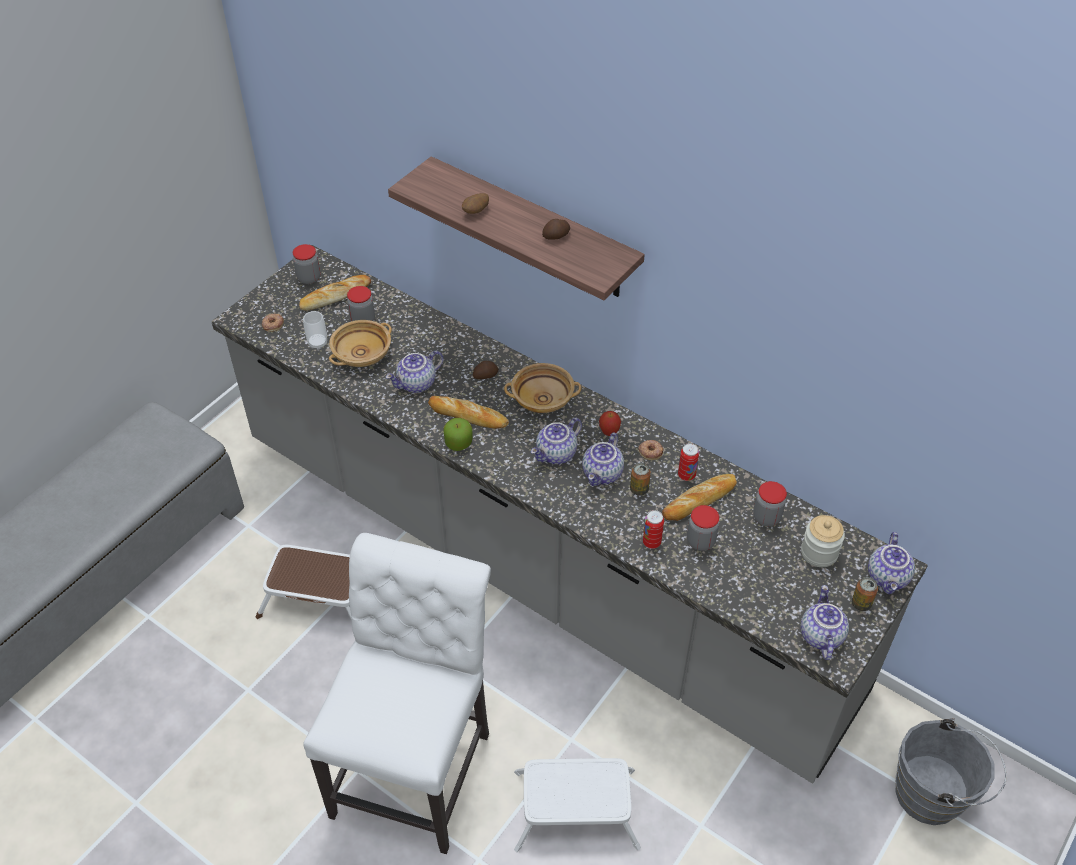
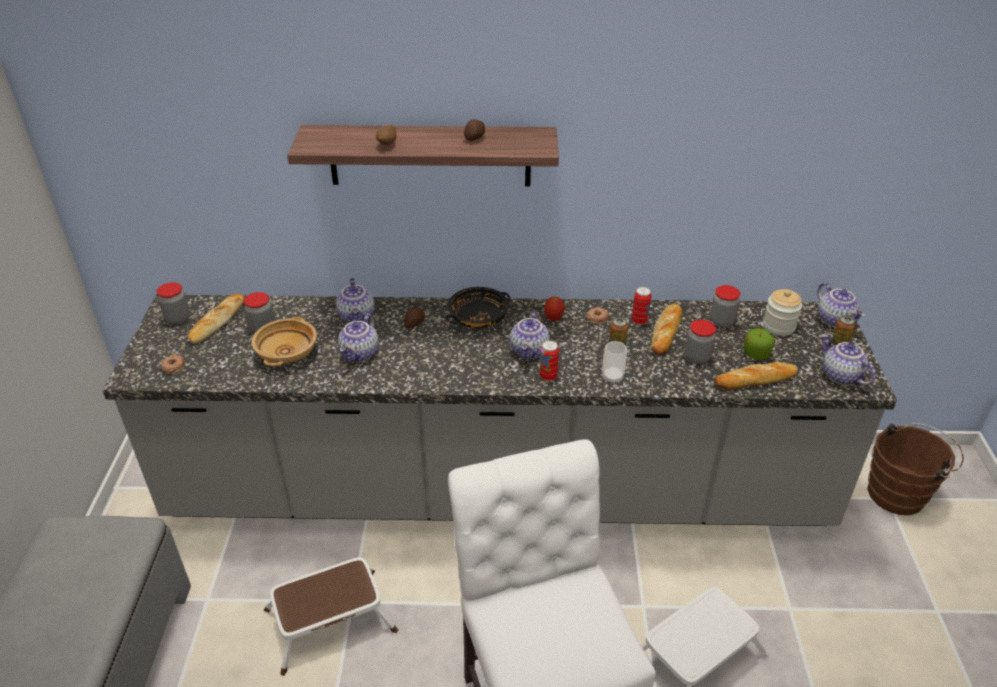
camera: 35 degrees left, 10 degrees down
(317, 343) = (234, 362): cup -> cup (612, 377)
(458, 442) = (441, 379): apple -> apple (756, 354)
(468, 416) = (429, 356): bread -> bread (756, 380)
(543, 399) = (478, 319): beige bowl -> black bowl
(603, 474) = (580, 348): teapot -> teapot (357, 316)
(651, 542) = (665, 375): can -> can (548, 376)
(934, 795) = (900, 493): grey bucket -> brown bucket

